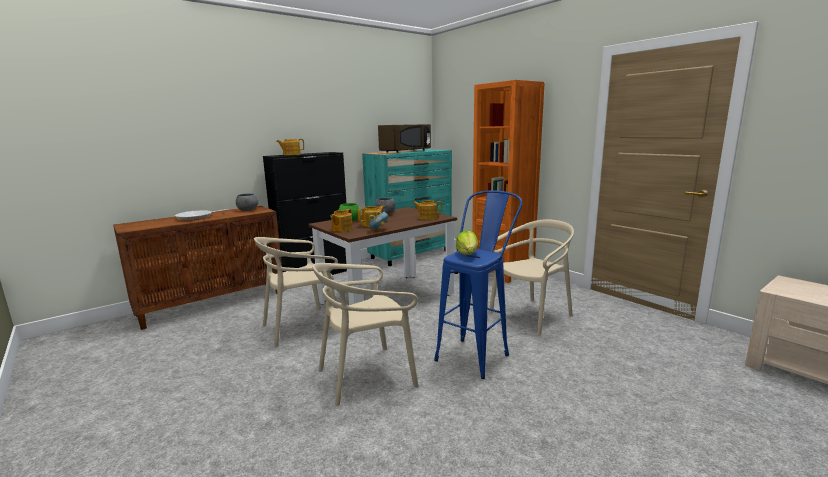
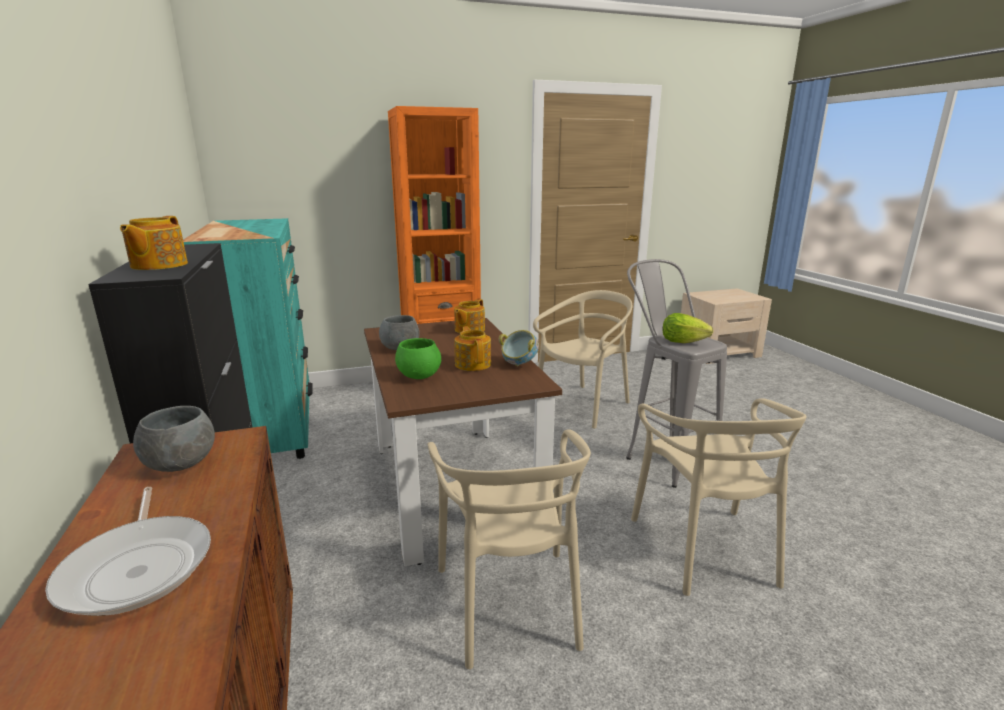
camera: 70 degrees left, 5 degrees up
(341, 229) = (485, 387): teapot -> none
(407, 151) = (239, 228): brown microwave -> none
(477, 353) = (662, 457): blue stool -> grey stool
(531, 315) = (583, 405): beige chair -> beige chair turned 60 degrees clockwise

